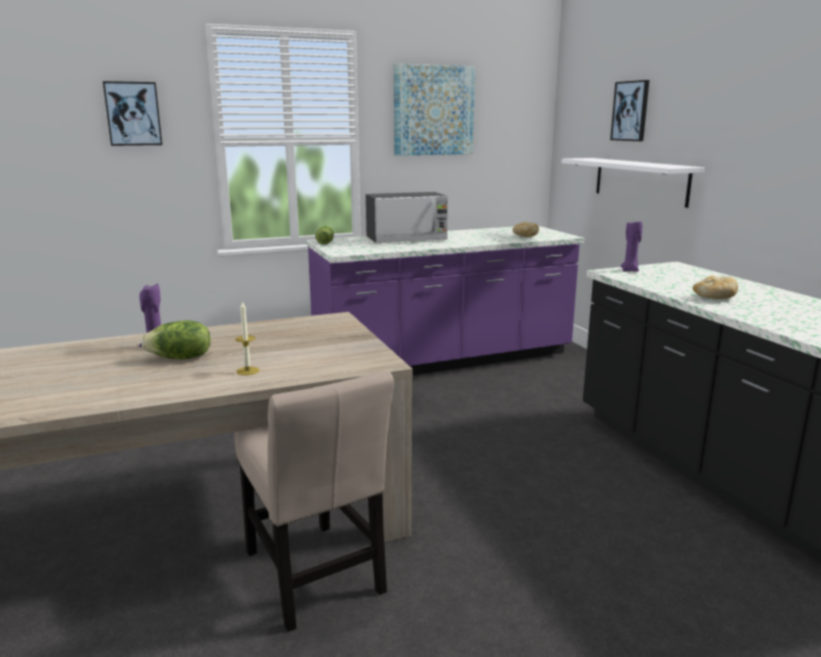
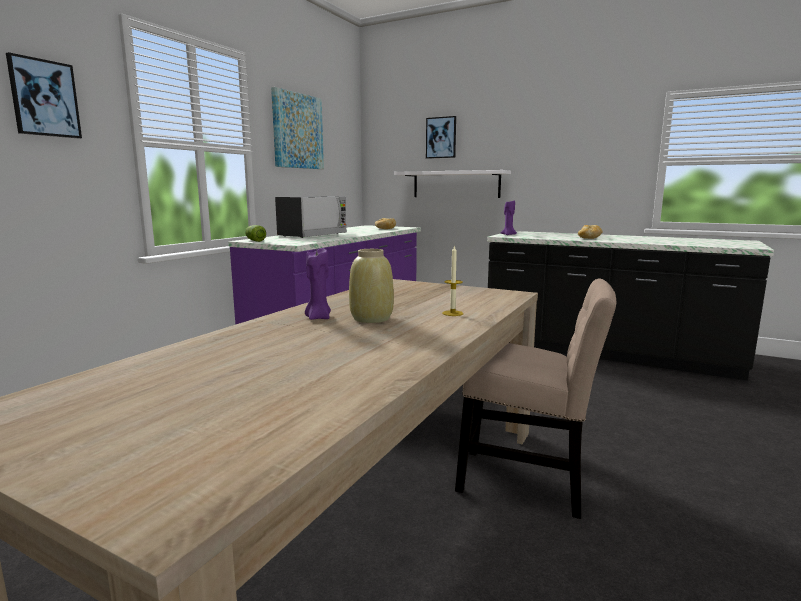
camera: 40 degrees left, 5 degrees down
(180, 358) = (372, 318): lettuce -> beige vase

